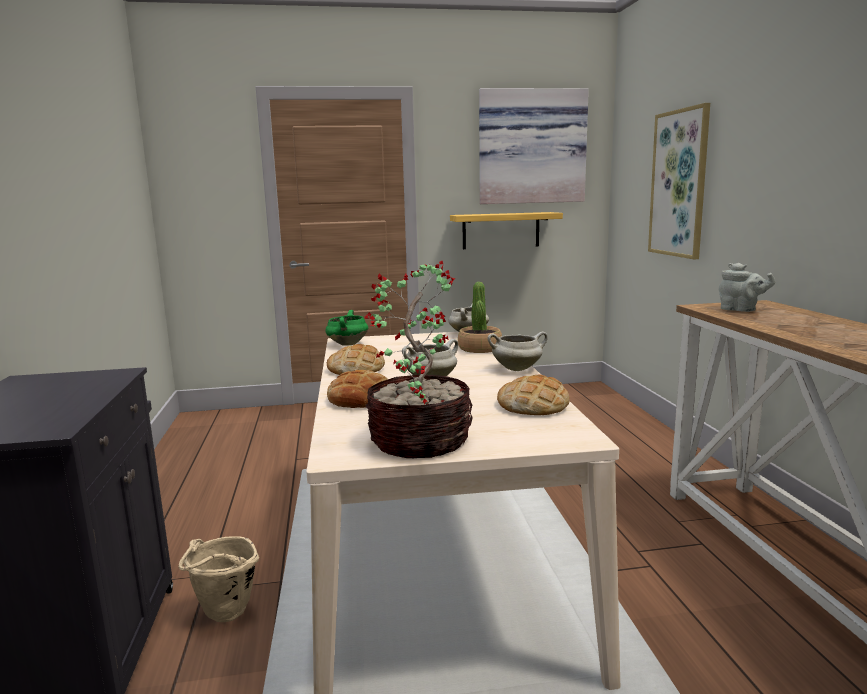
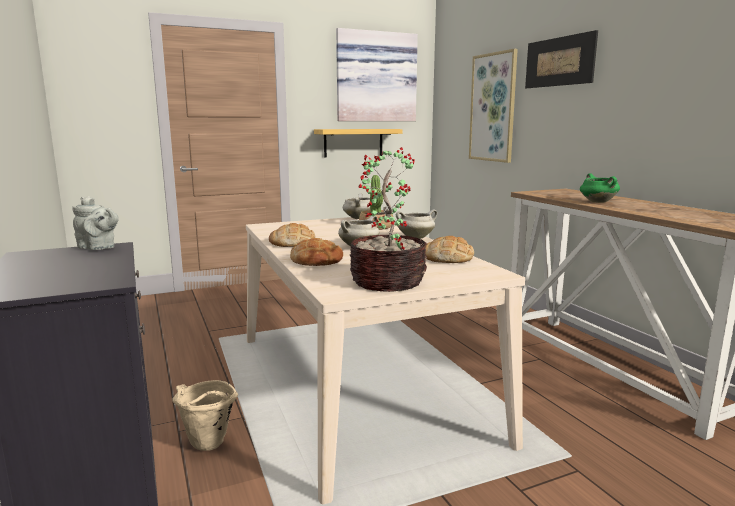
camera: 15 degrees left, 0 degrees up
(347, 344) = (267, 227): green cooking pot -> green cooking pot (597, 202)
(740, 310) = (556, 194): grey teapot -> grey teapot (98, 248)
(763, 119) = (559, 61): none -> picture

